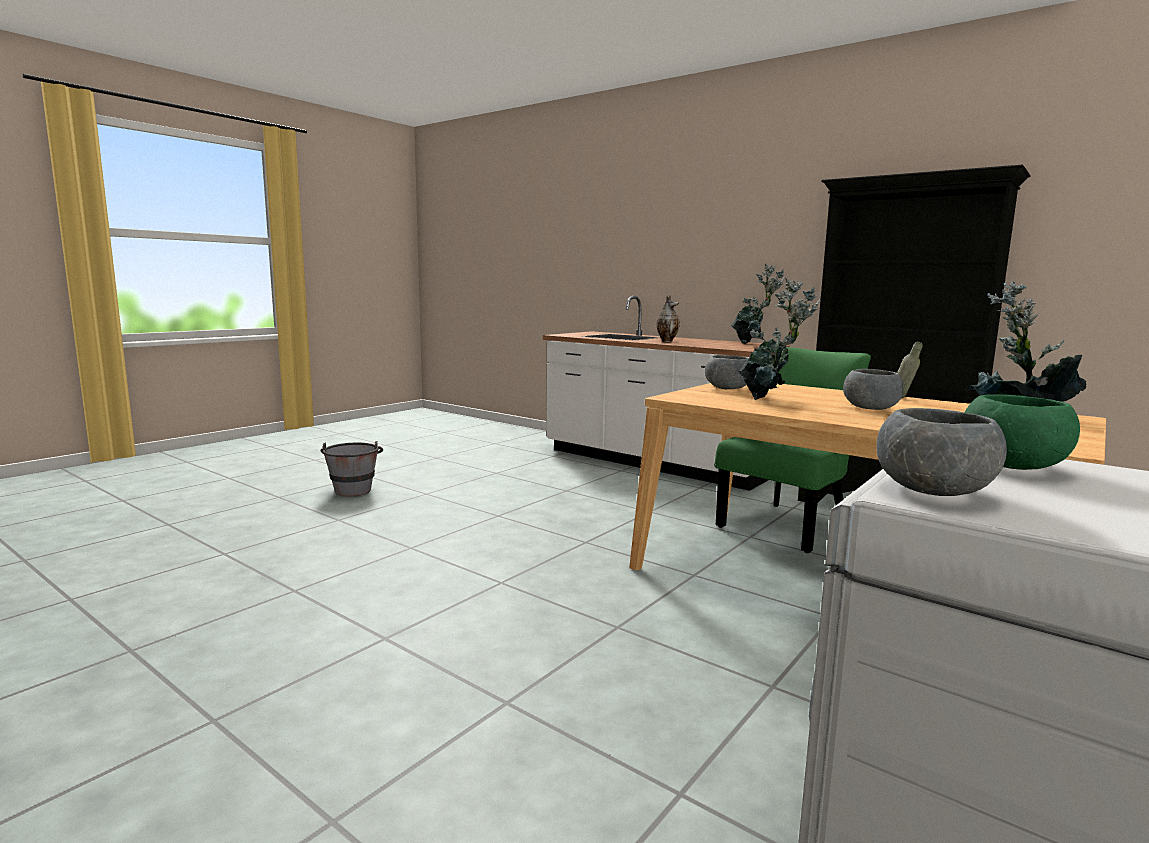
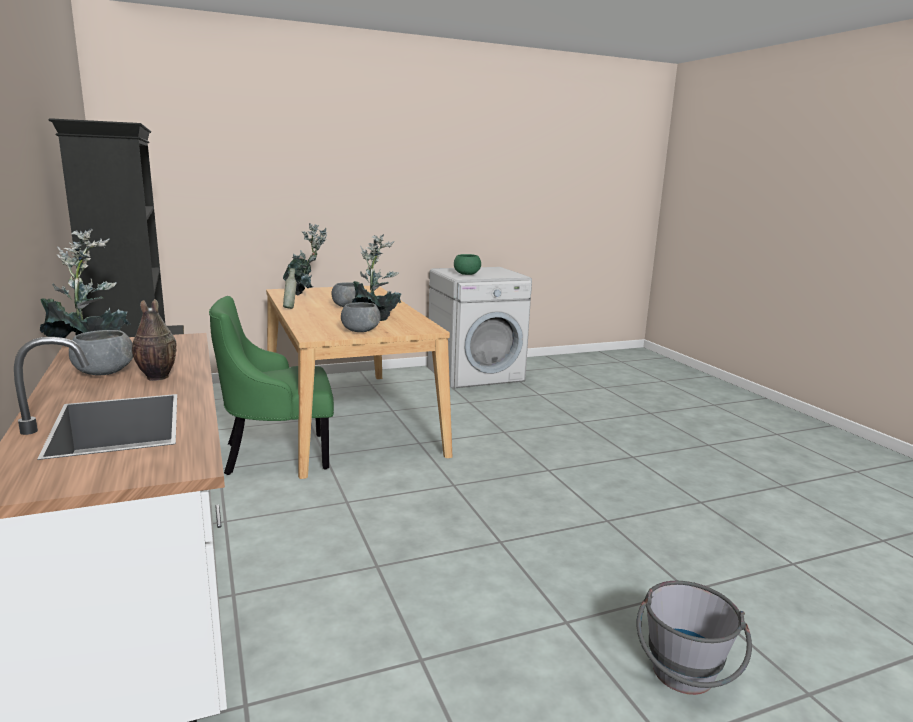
camera: 150 degrees left, 5 degrees up
(934, 491) = (509, 275): grey bowl -> grey bowl (104, 372)

